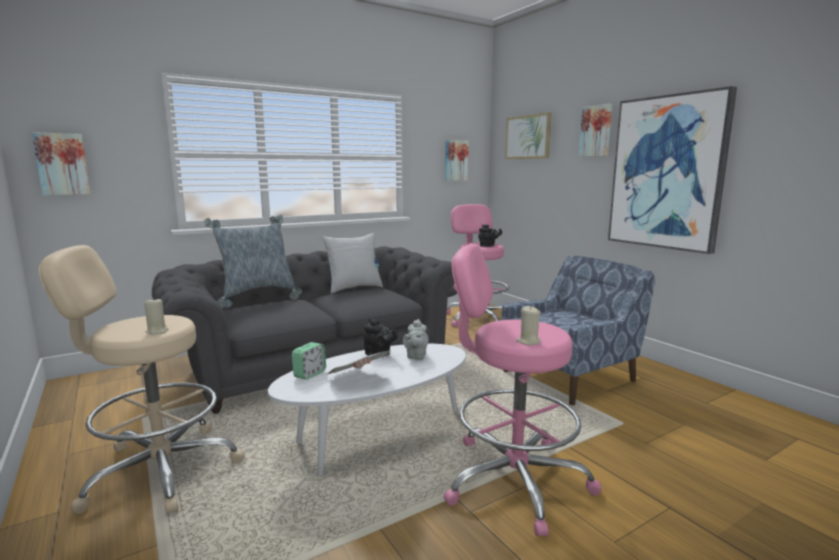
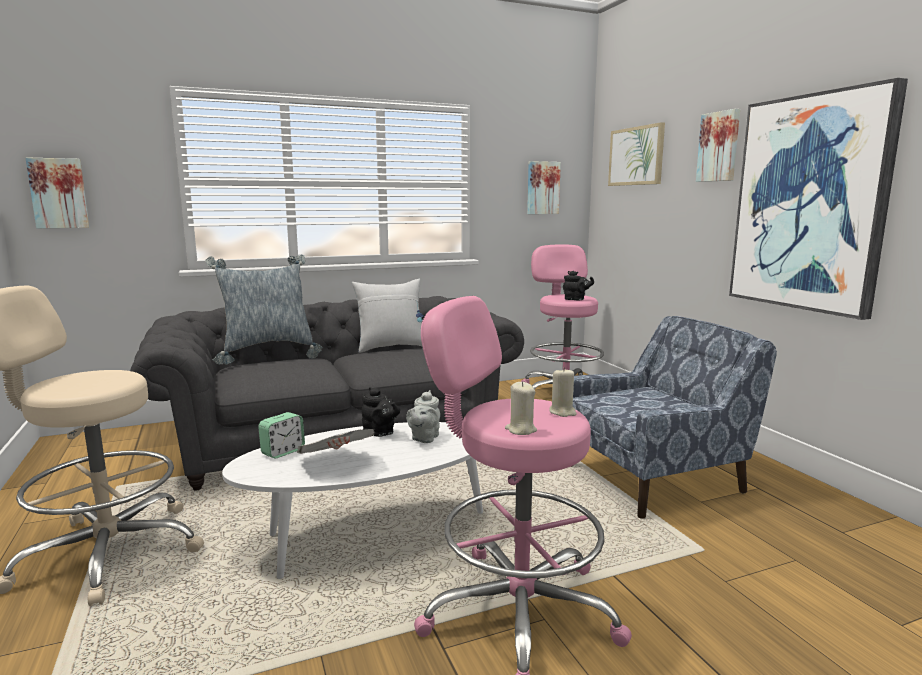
camera: 10 degrees right, 0 degrees up
(157, 331) = (93, 389): beige candle -> beige candle (562, 412)

